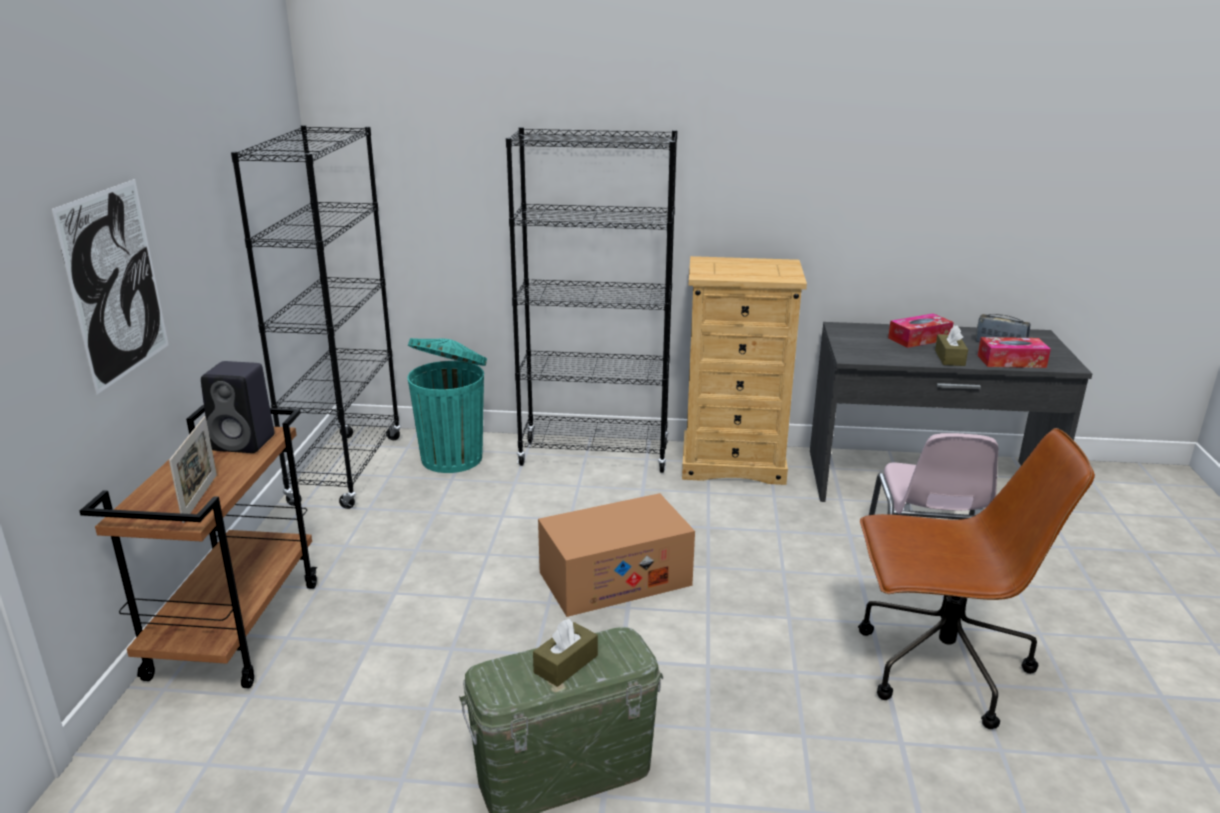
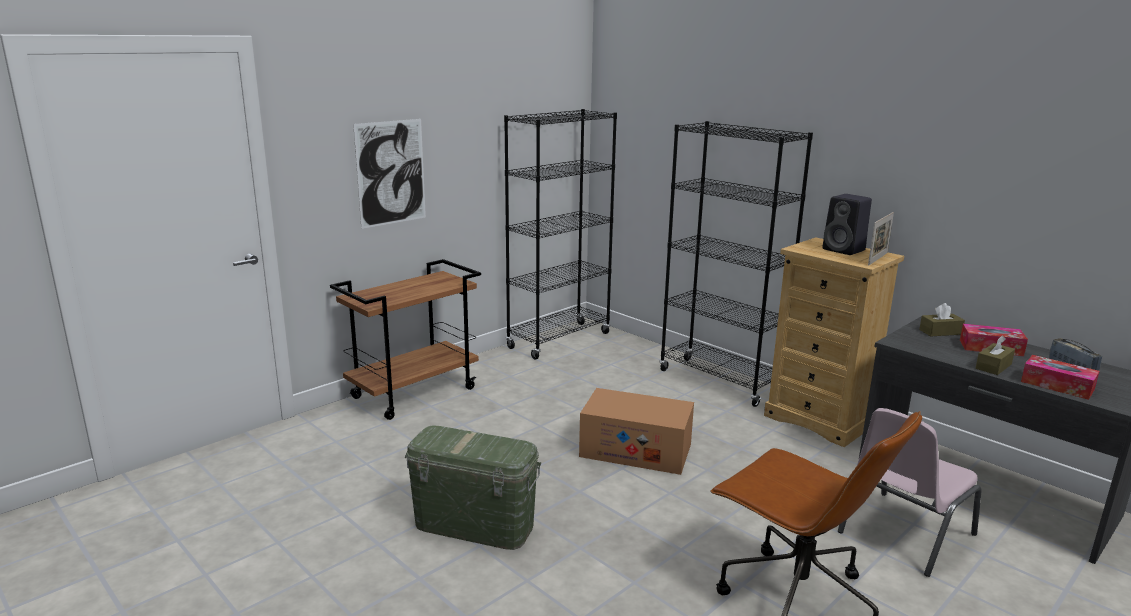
camera: 40 degrees right, 5 degrees down
(200, 498) = (389, 298): picture frame -> picture frame (877, 259)
(246, 442) = (444, 283): black speaker -> black speaker (845, 250)
(453, 457) = (627, 353): turquoise trash can -> none
(566, 664) = (474, 444): brown tissue box -> brown tissue box (940, 332)

